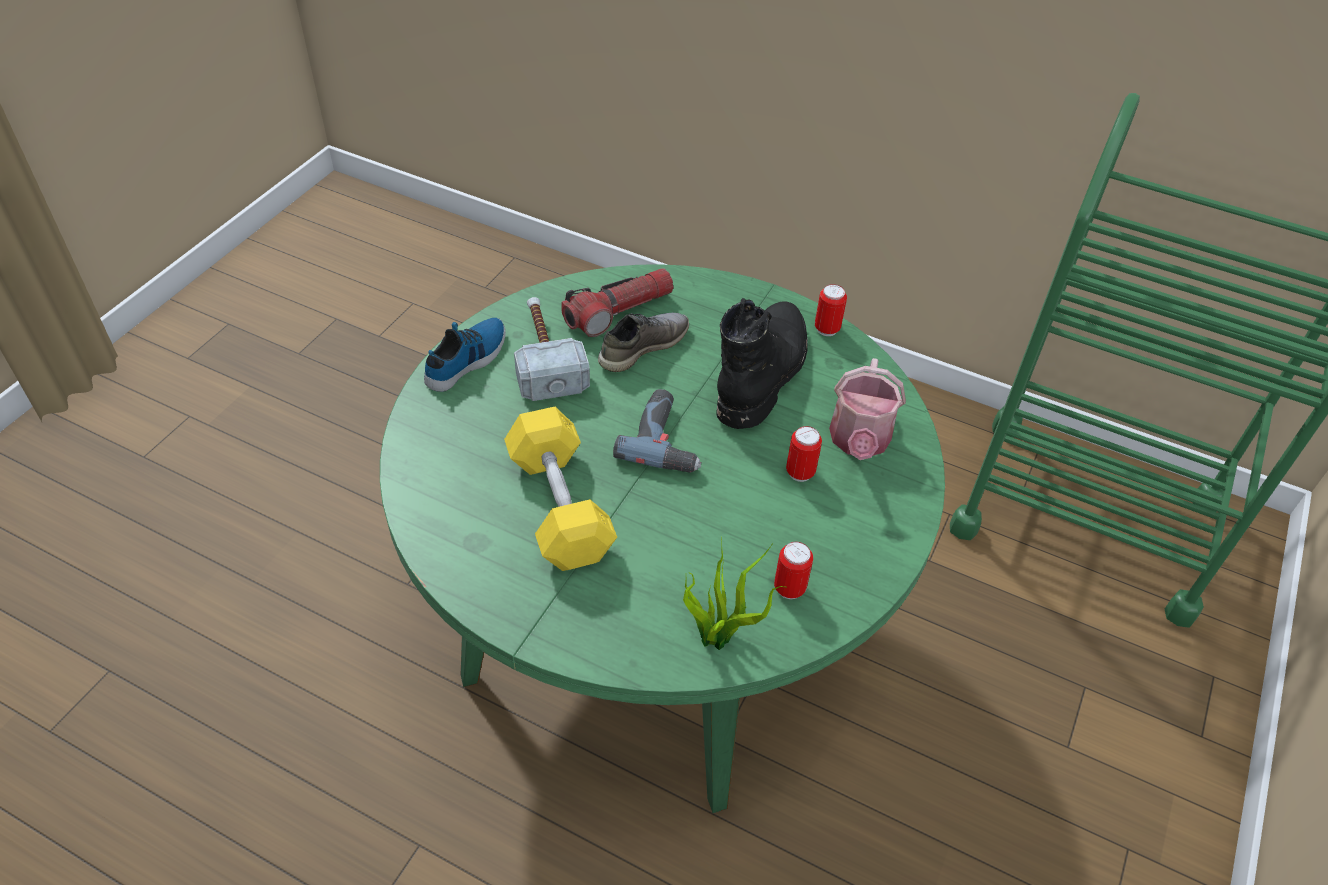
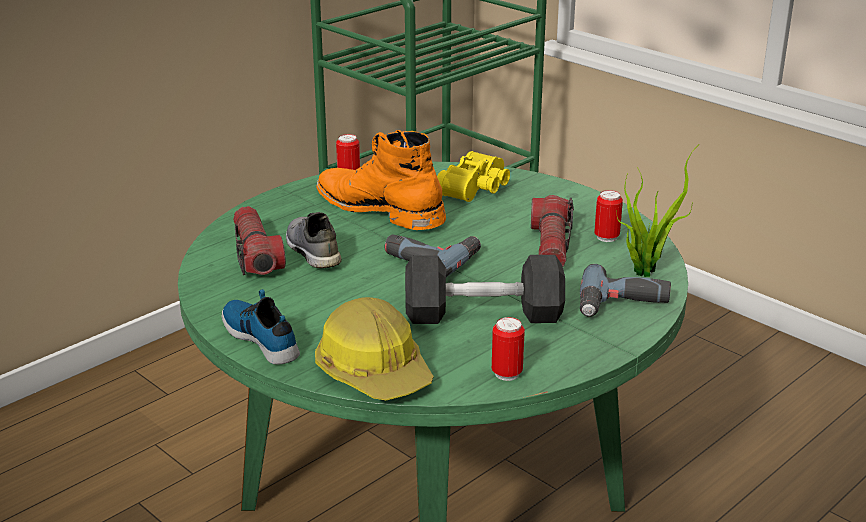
camera: 70 degrees left, 20 degrees down
(429, 448) = (374, 371): none -> hard hat
(545, 356) = (289, 297): hammer -> none
(559, 506) = (483, 314): yellow dumbbell -> grey dumbbell
(622, 628) = (623, 305): none -> power drill
(740, 537) = (551, 246): none -> flashlight
(762, 372) = (380, 208): black boot -> orange boot
(800, 472) = (497, 214): can -> can (507, 374)
(859, 442) = (477, 189): watering can -> yellow binoculars

